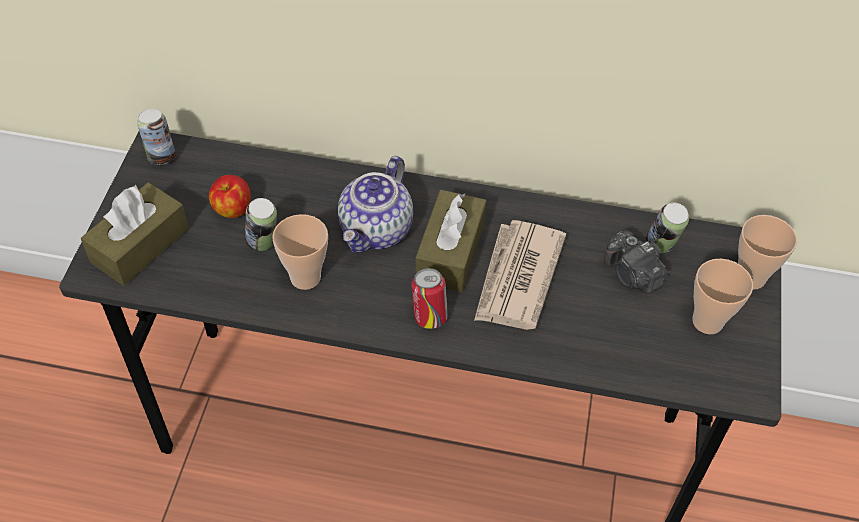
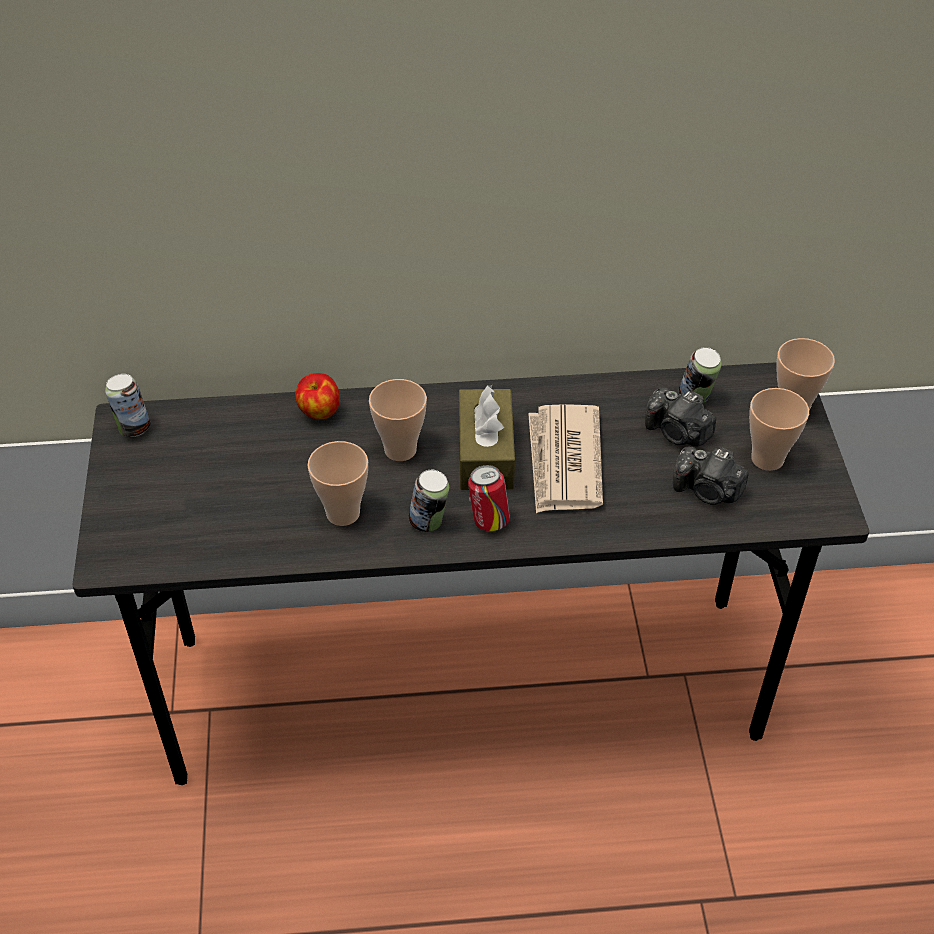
camera: 15 degrees left, 5 degrees down
(140, 245) = (147, 523): brown tissue box -> none
(232, 210) = (235, 464): apple -> apple (319, 412)
(263, 243) = (283, 489): can -> can (429, 522)
(376, 230) = (400, 449): teapot -> cup
(639, 339) = (707, 491): none -> camera

